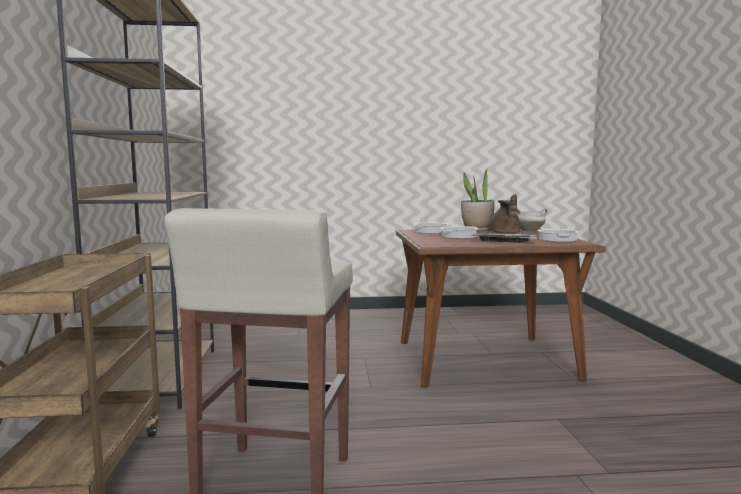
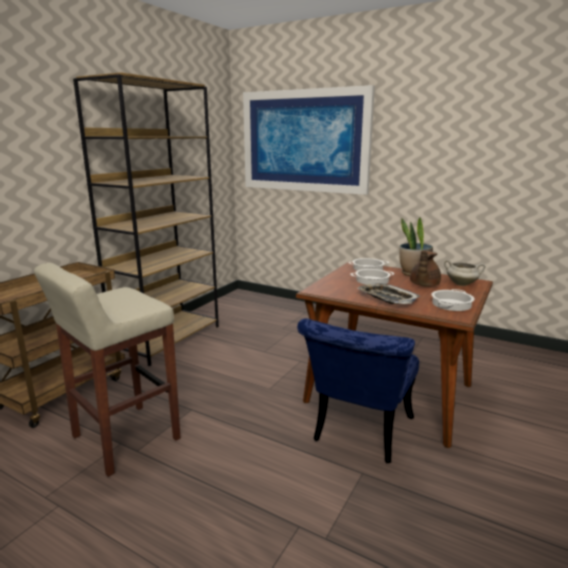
camera: 35 degrees right, 10 degrees up
(275, 111) = (304, 141): none -> picture
(509, 394) = (358, 433): none -> blue chair

